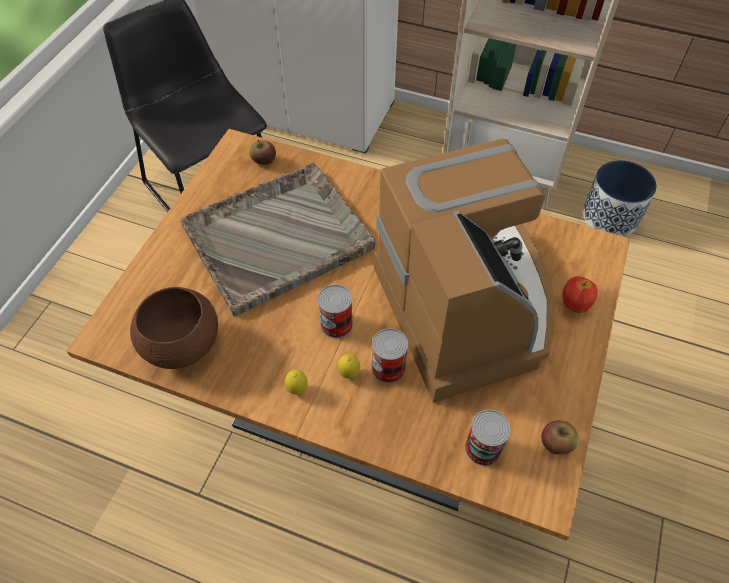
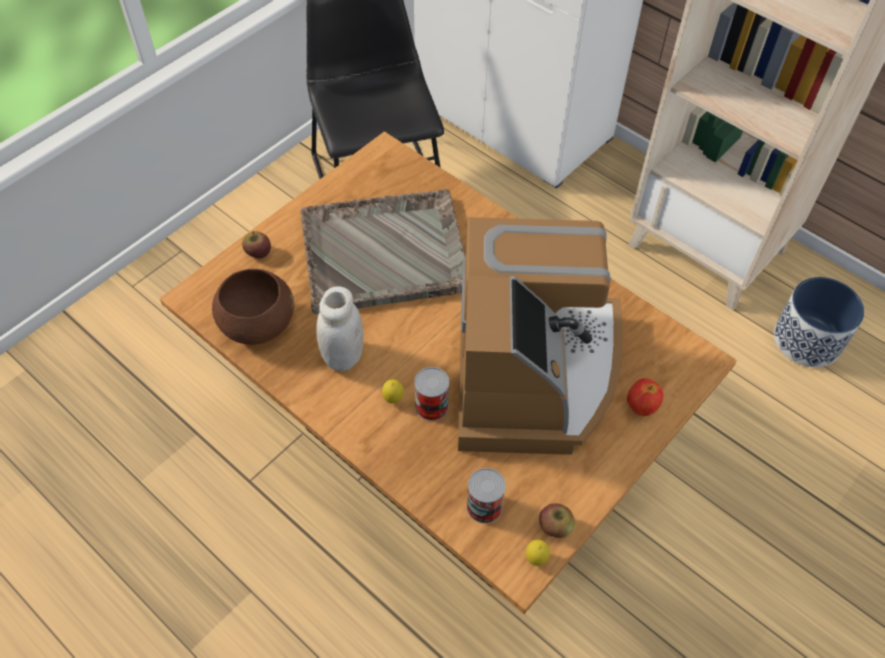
camera: 20 degrees right, 0 degrees up
(263, 161) = (403, 173): apple -> apple (258, 253)
(281, 348) = (343, 356): none -> white jar
(297, 389) = (341, 397): lemon -> lemon (536, 559)
(336, 324) = (402, 350): can -> none

